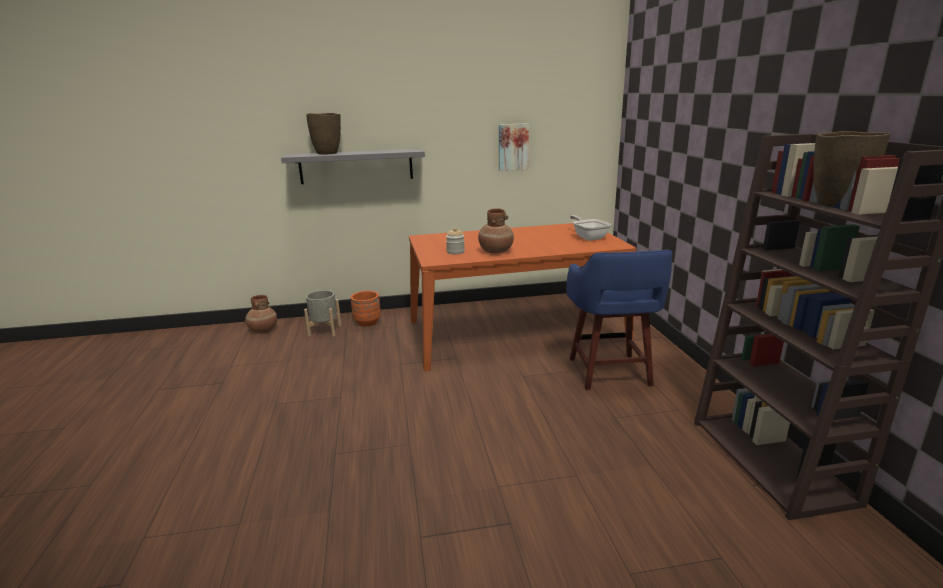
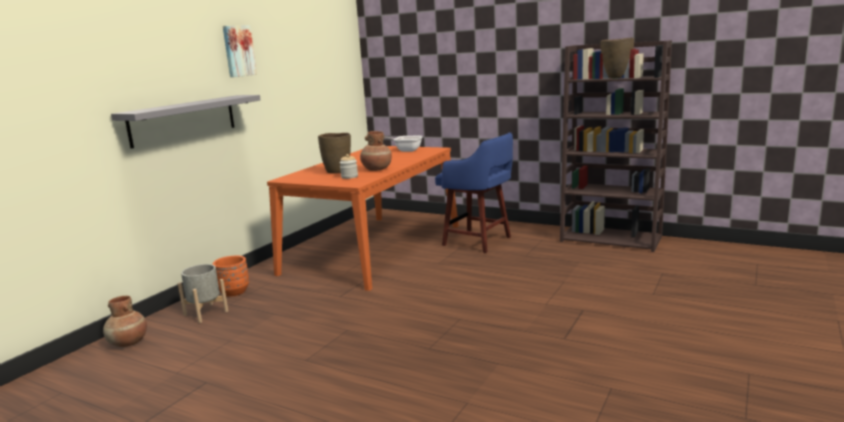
camera: 50 degrees left, 5 degrees down
(327, 153) = (166, 106): brown vase -> brown vase (337, 171)
(513, 147) = (302, 88): picture -> picture (238, 51)

